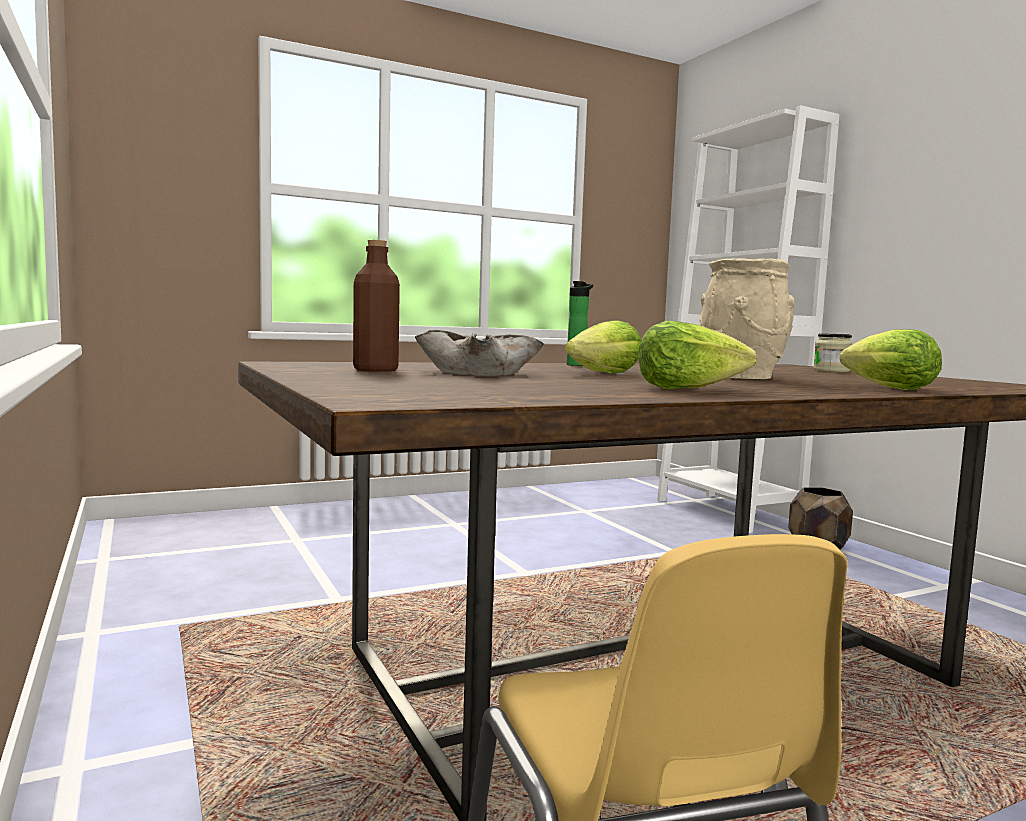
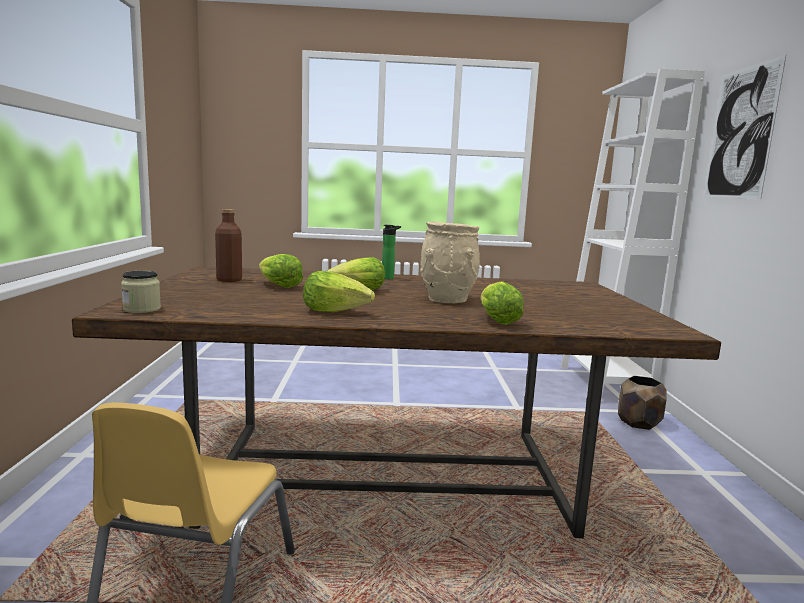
camera: 25 degrees right, 5 degrees up
(478, 373) = (278, 285): beige bowl -> lettuce
(831, 371) = (578, 294): jar -> jar (142, 309)
(910, 183) = (740, 133): none -> picture

